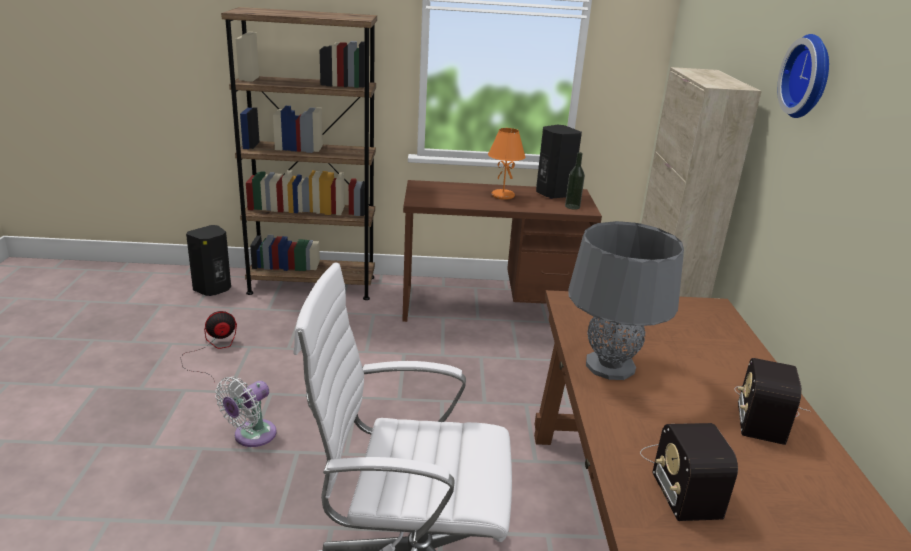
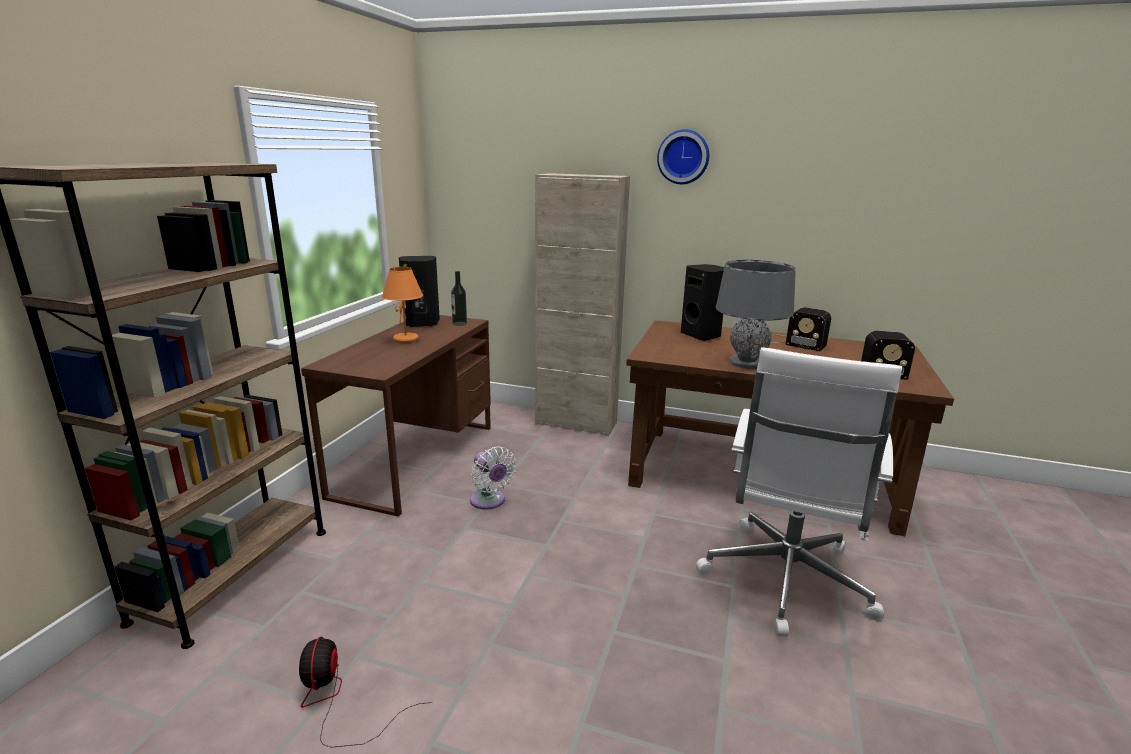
camera: 70 degrees left, 5 degrees down
(213, 289) = (121, 693): black speaker -> black speaker (701, 335)
(251, 436) = (572, 669): white fan -> white fan (489, 501)

